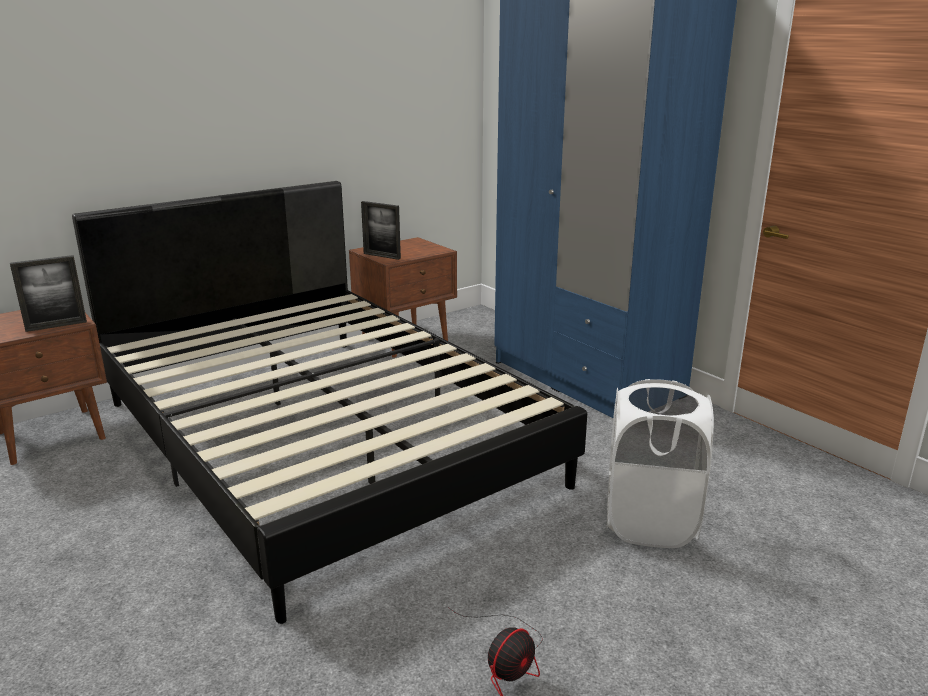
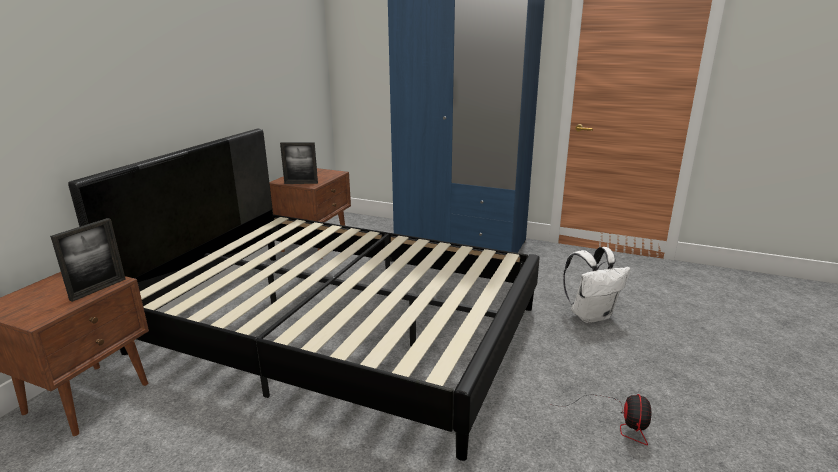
camera: 30 degrees left, 0 degrees up
(650, 522) = (591, 315): white laundry basket -> white backpack

